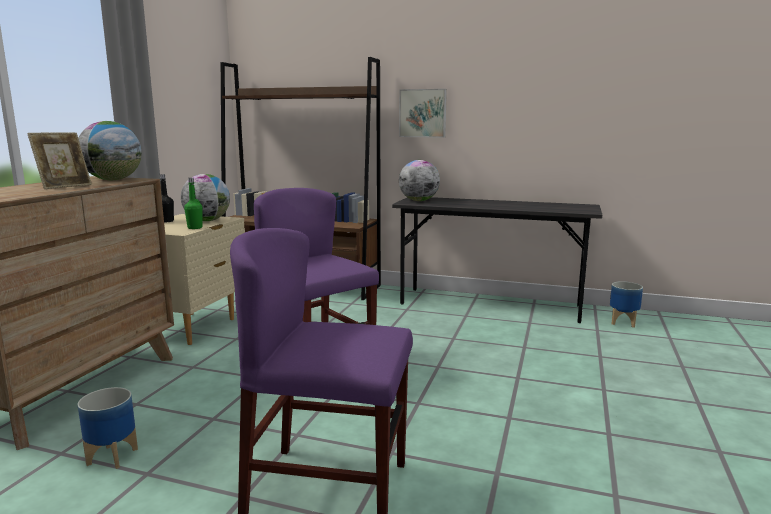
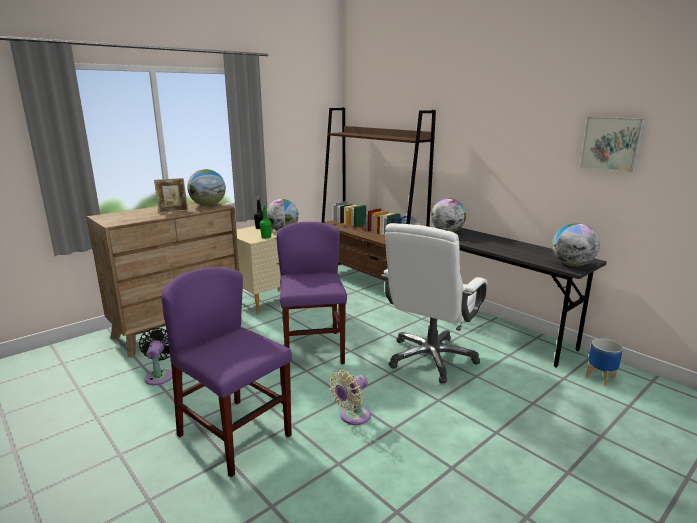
camera: 30 degrees right, 5 degrees up
(112, 457) = (159, 376): planter -> black fan
(423, 113) = (465, 157): picture -> picture (612, 143)
(452, 420) = (352, 417): none -> beige fan
(462, 342) = (431, 358): none -> white office chair
(580, 209) = (572, 265): none -> globe

